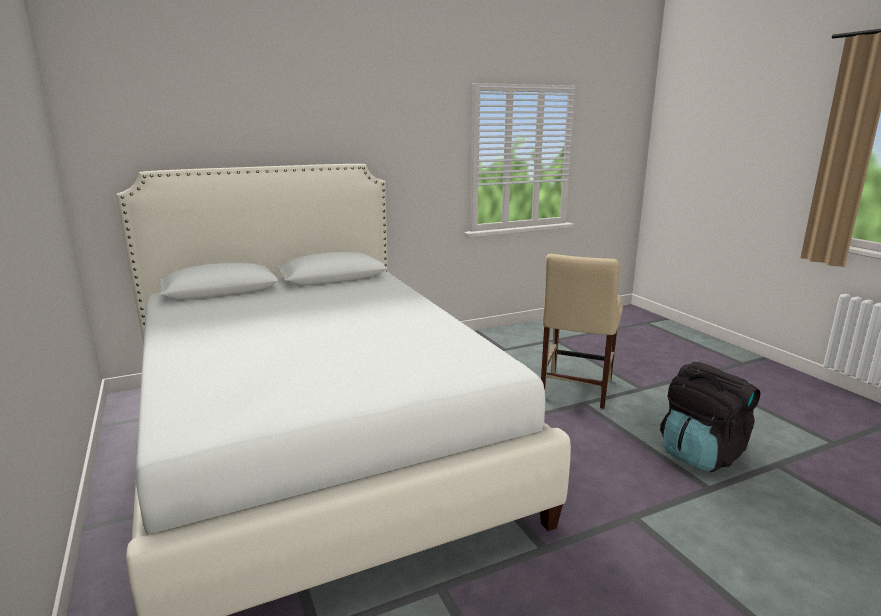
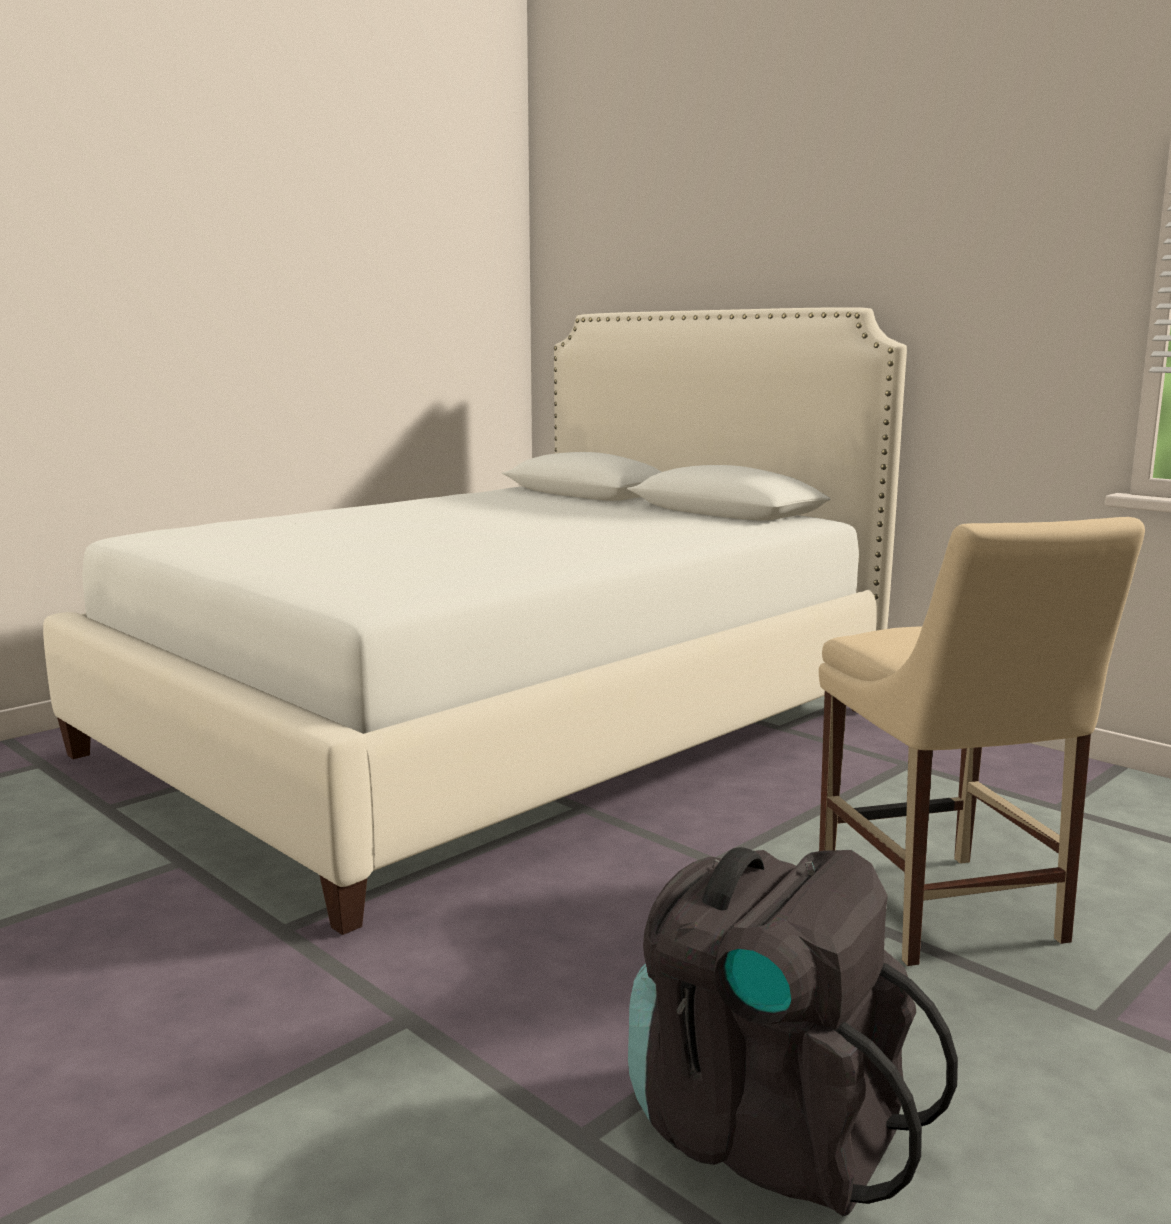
camera: 70 degrees right, 5 degrees down
(575, 390) = (943, 913): beige chair -> beige chair turned 105 degrees counterclockwise

